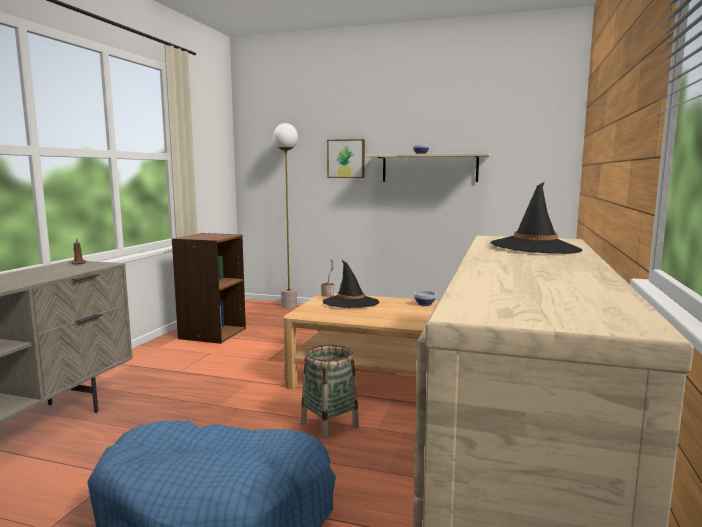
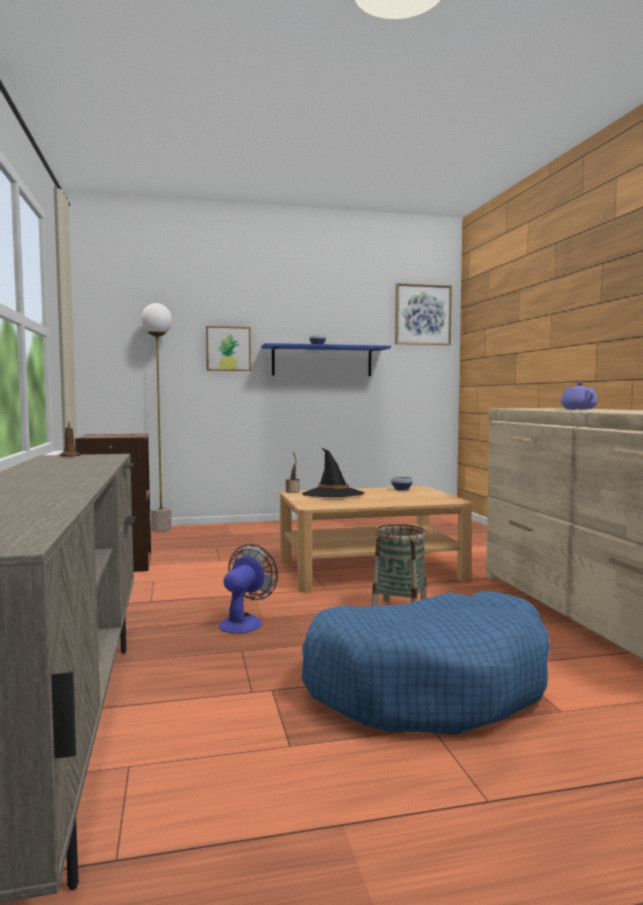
camera: 30 degrees left, 5 degrees down
(202, 406) = (244, 622): none -> fan
(429, 168) = (322, 361): beige shelf -> blue shelf
(535, 248) = (578, 409): black hat -> purple teapot
(538, 117) = (423, 315): none -> picture

